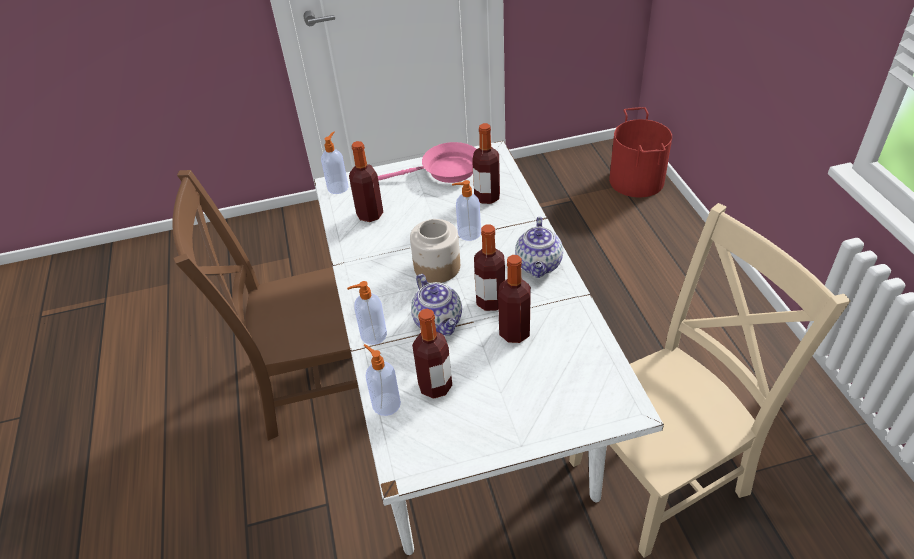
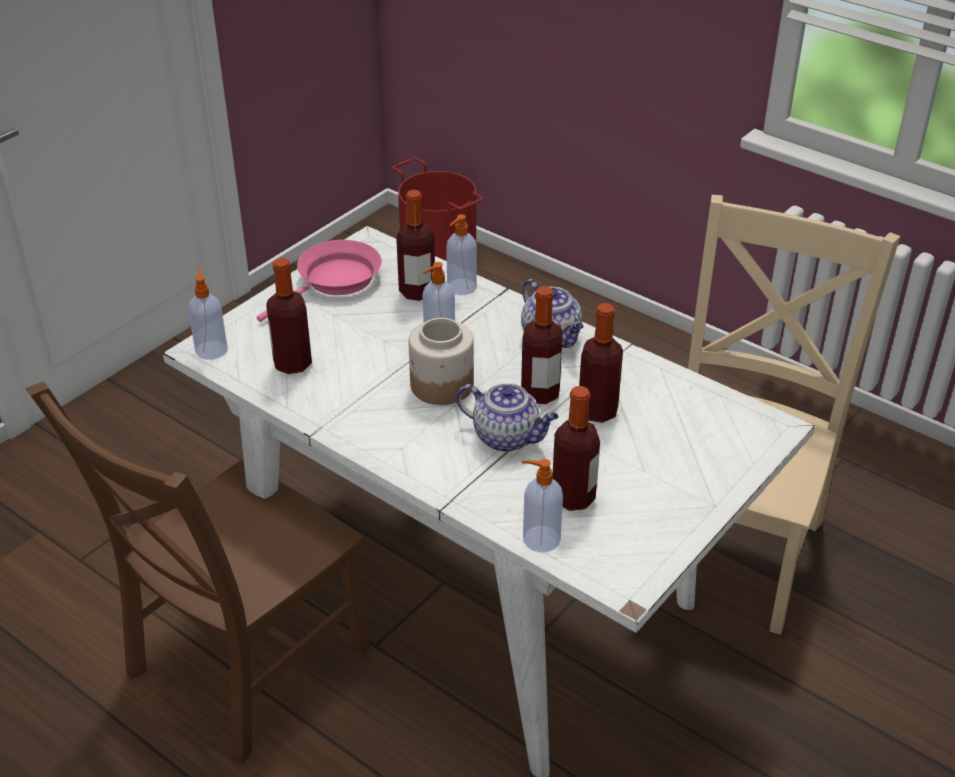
camera: 40 degrees left, 5 degrees down
(372, 335) = (447, 483): soap dispenser -> soap dispenser (461, 287)

